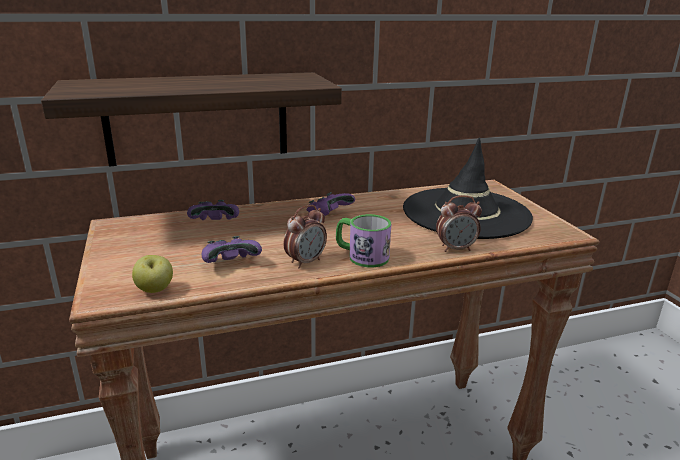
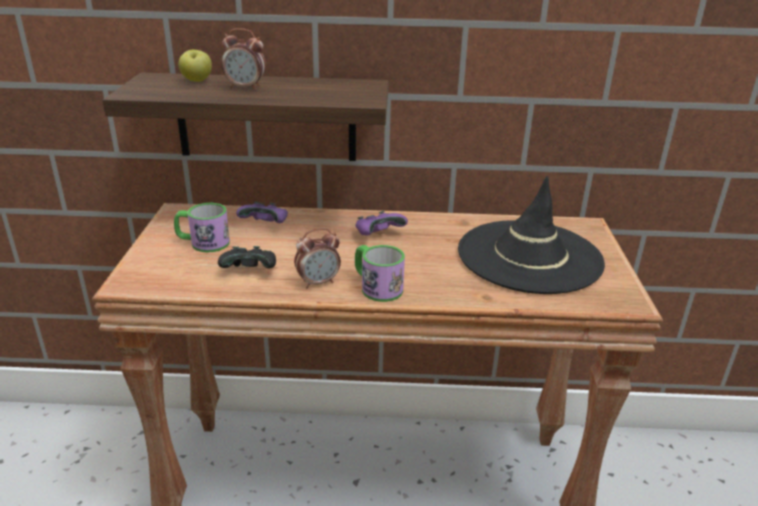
camera: 20 degrees right, 5 degrees up
(155, 290) = (170, 285): apple -> apple (197, 81)
(162, 247) = (203, 243): none -> mug
(231, 264) = (250, 271): purple game controller -> black game controller
(456, 249) = (481, 297): alarm clock -> alarm clock (246, 88)

